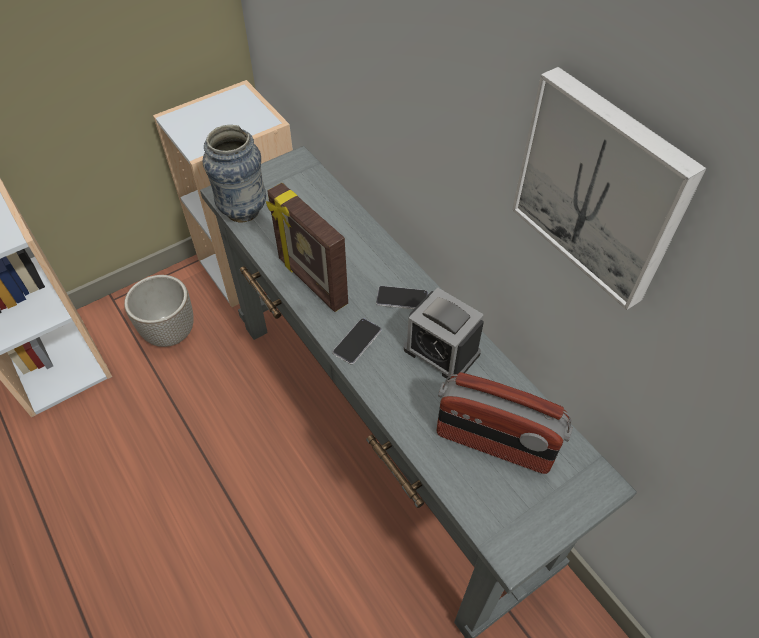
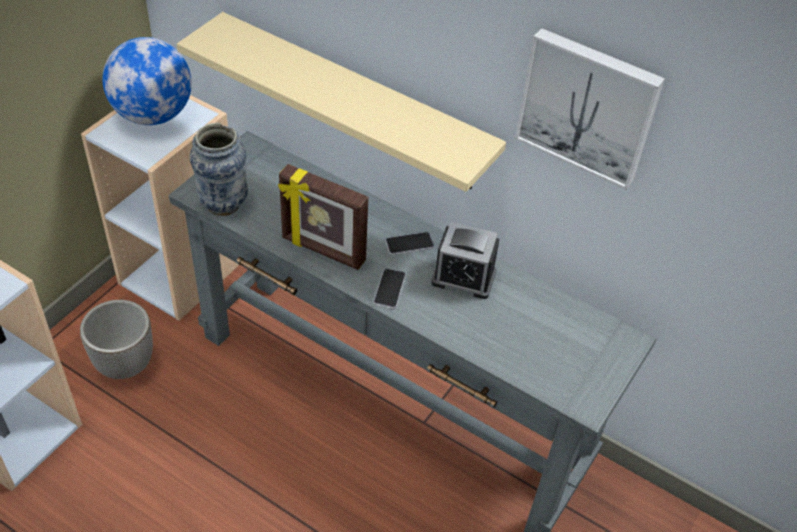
camera: 25 degrees left, 5 degrees down
(223, 112) = (153, 115): none -> globe
(382, 133) = (355, 102): none -> beige shelf
(494, 443) = (538, 334): radio -> none

